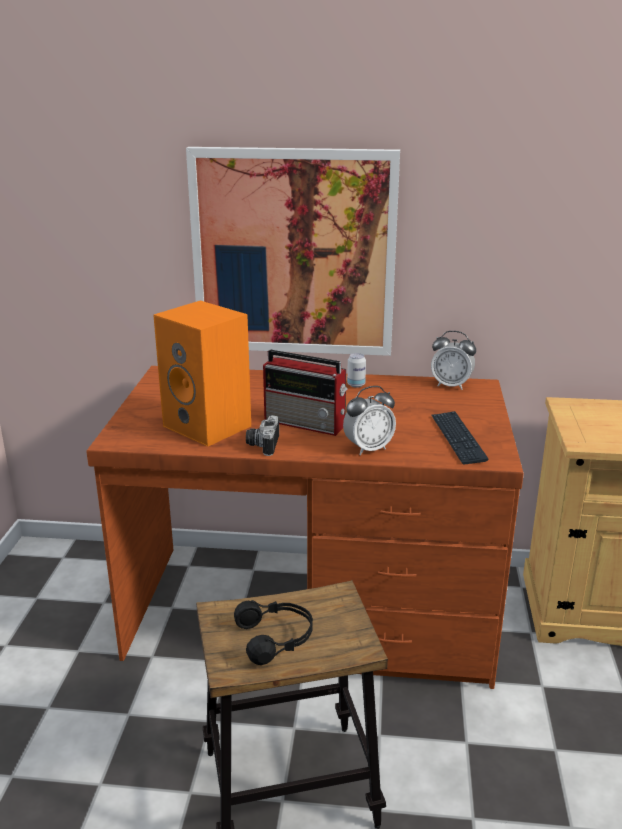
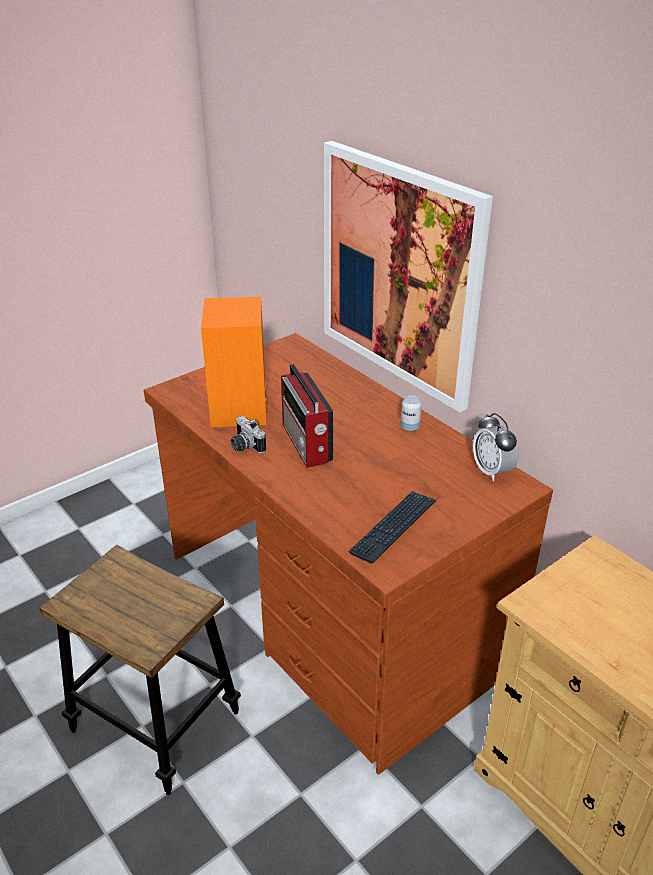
camera: 45 degrees right, 10 degrees up
(262, 445) = (244, 446): camera -> camera turned 90 degrees counterclockwise
(276, 638) = (117, 603): black headphones -> none
(368, 448) = (308, 494): alarm clock -> none

